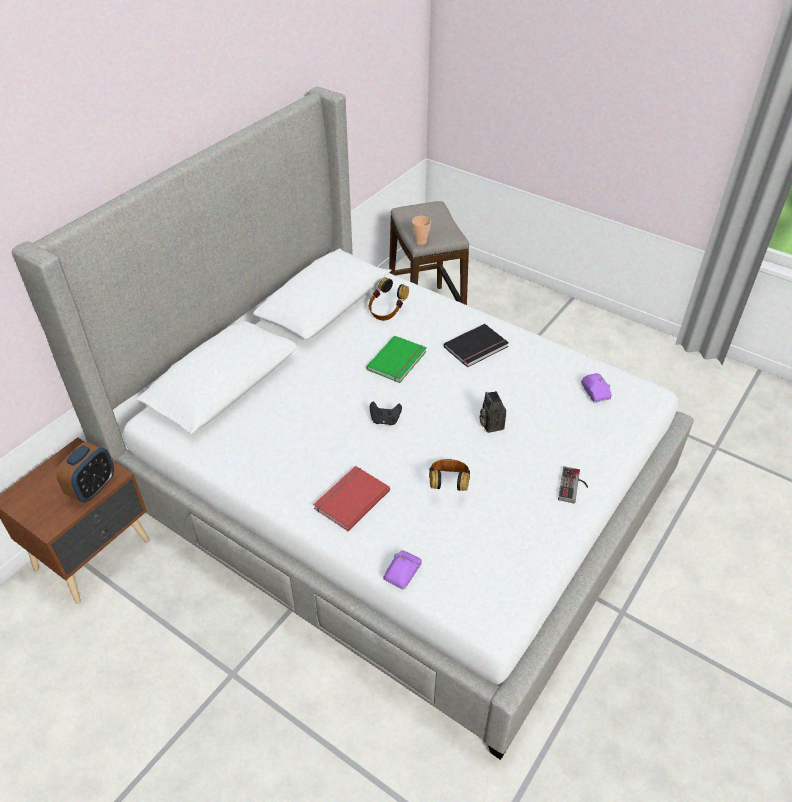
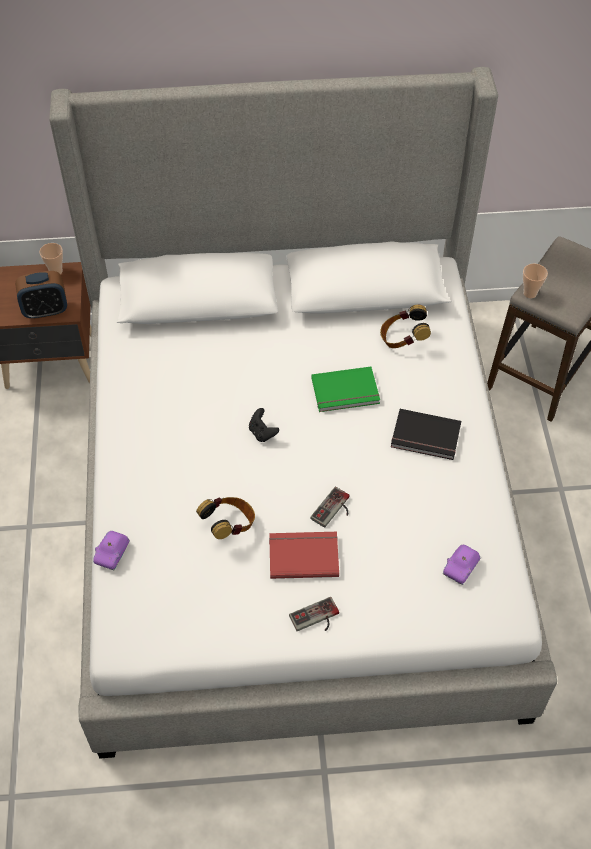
camera: 50 degrees right, 10 degrees up
(63, 458) = (56, 271): none -> cup
(350, 499) = (155, 469): red book -> red book (303, 554)
(402, 573) = (112, 554): purple toy car -> purple toy car turned 120 degrees clockwise
(490, 424) = (334, 510): camera -> game controller

